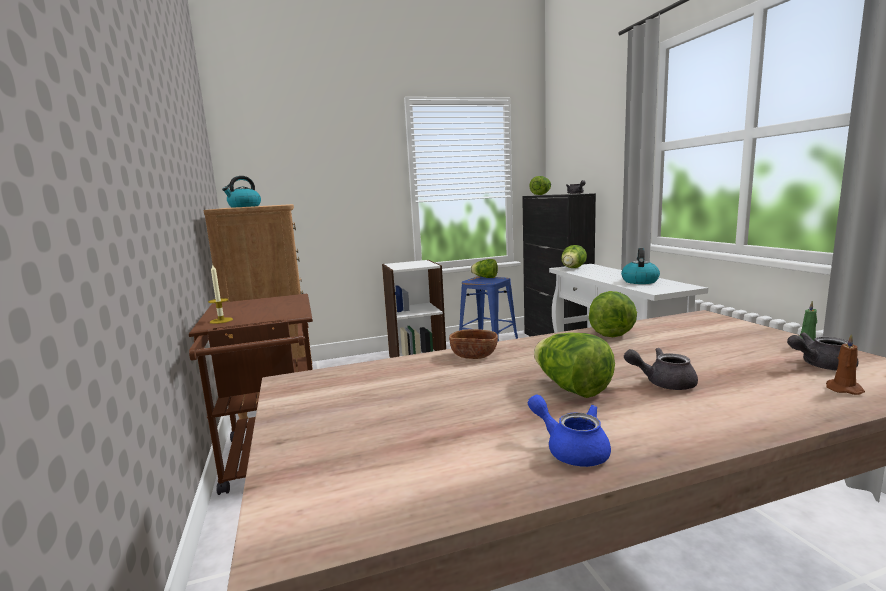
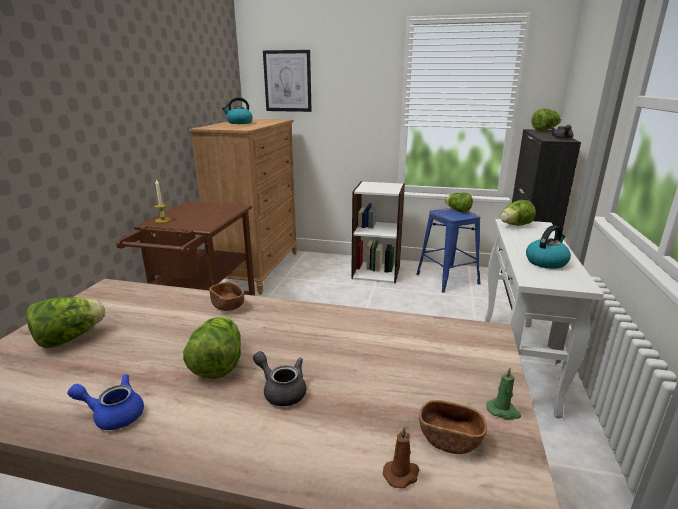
camera: 30 degrees right, 10 degrees up
(278, 162) = (287, 81): none -> picture
(571, 449) = (113, 414): blue teapot -> blue teapot turned 75 degrees counterclockwise
(610, 332) = (365, 319): lettuce -> lettuce (70, 338)
(820, 365) = (449, 439): grey teapot -> brown bowl

